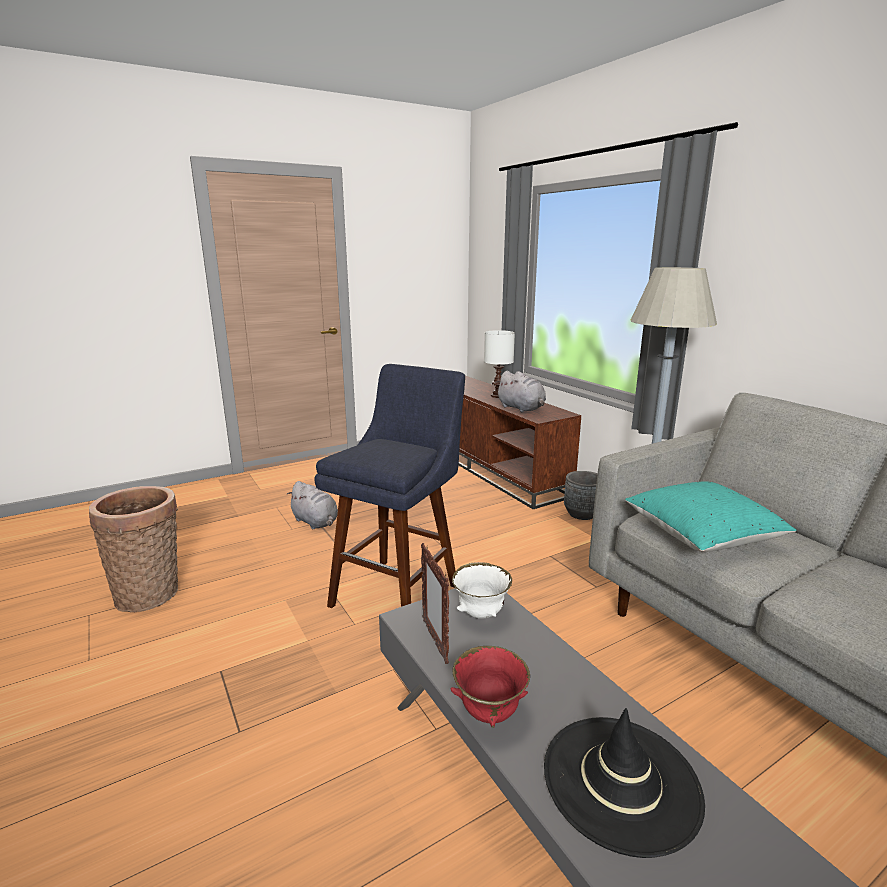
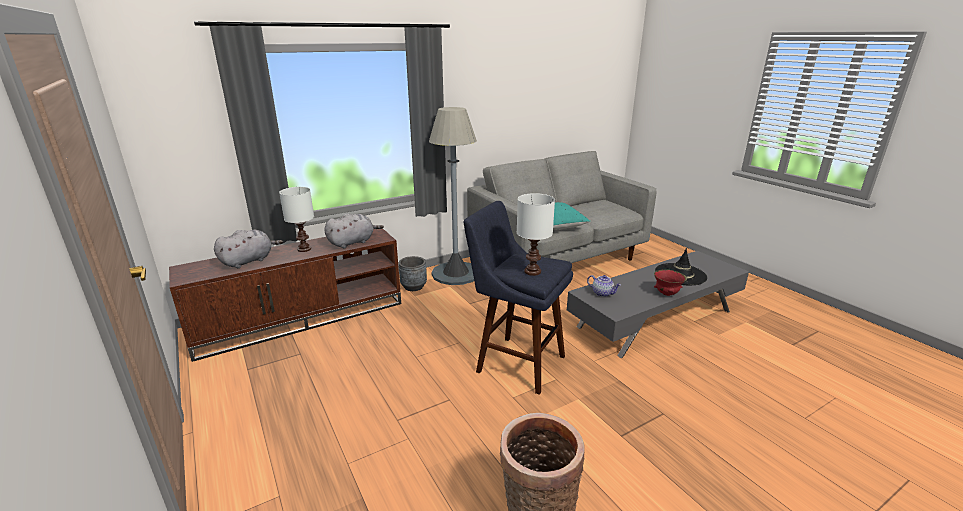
camera: 90 degrees left, 5 degrees up
(316, 522) = (397, 421): grey plush toy -> grey plush toy (249, 261)
(364, 451) = (532, 271): none -> white table lamp
(435, 641) = (630, 305): picture frame -> none
(481, 613) = (602, 293): white bowl -> teapot

